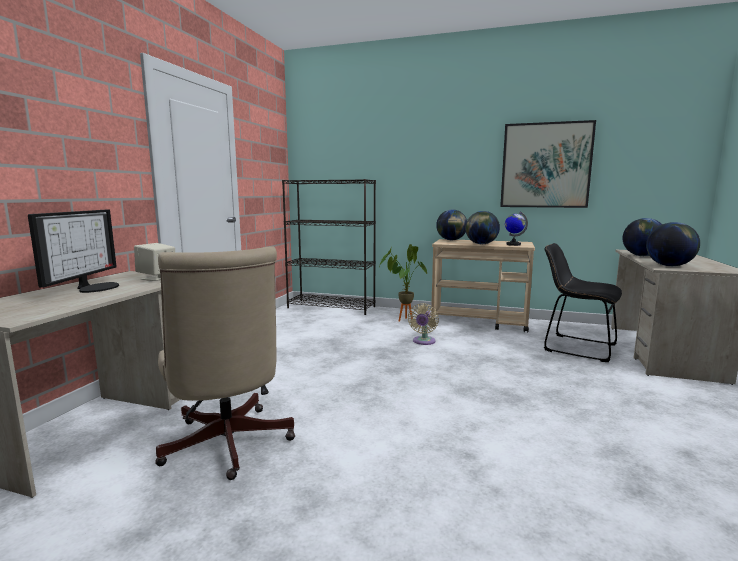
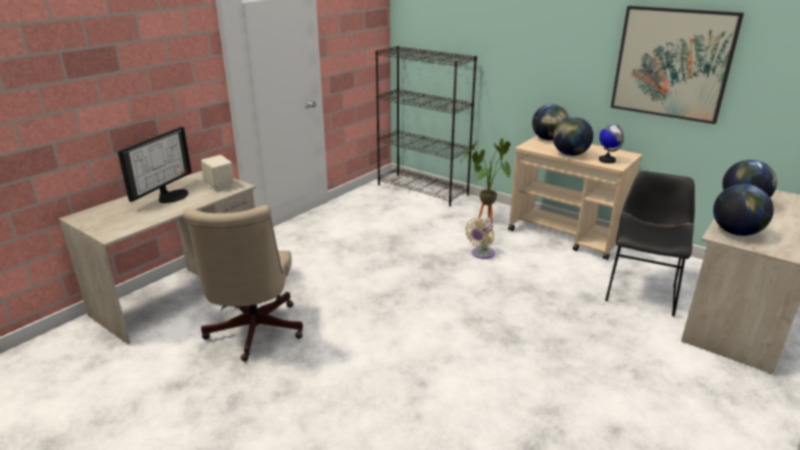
camera: 20 degrees right, 15 degrees up
(575, 347) = (641, 290): black chair -> black chair turned 60 degrees clockwise

